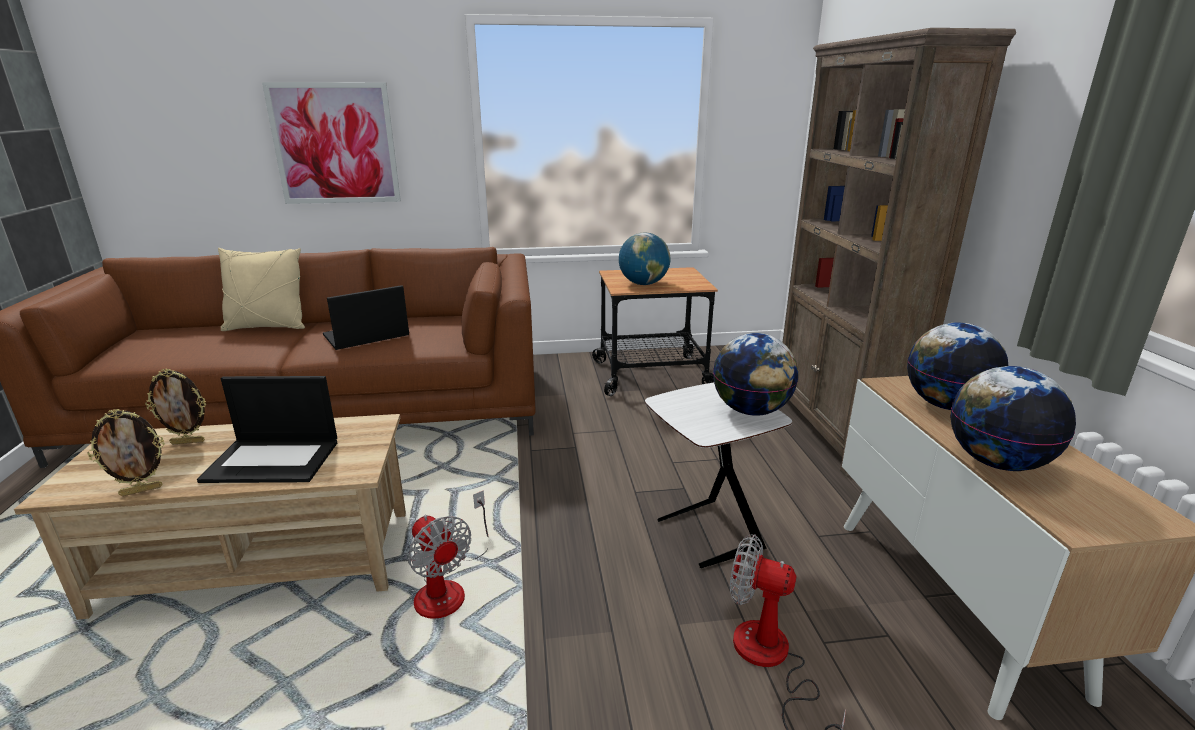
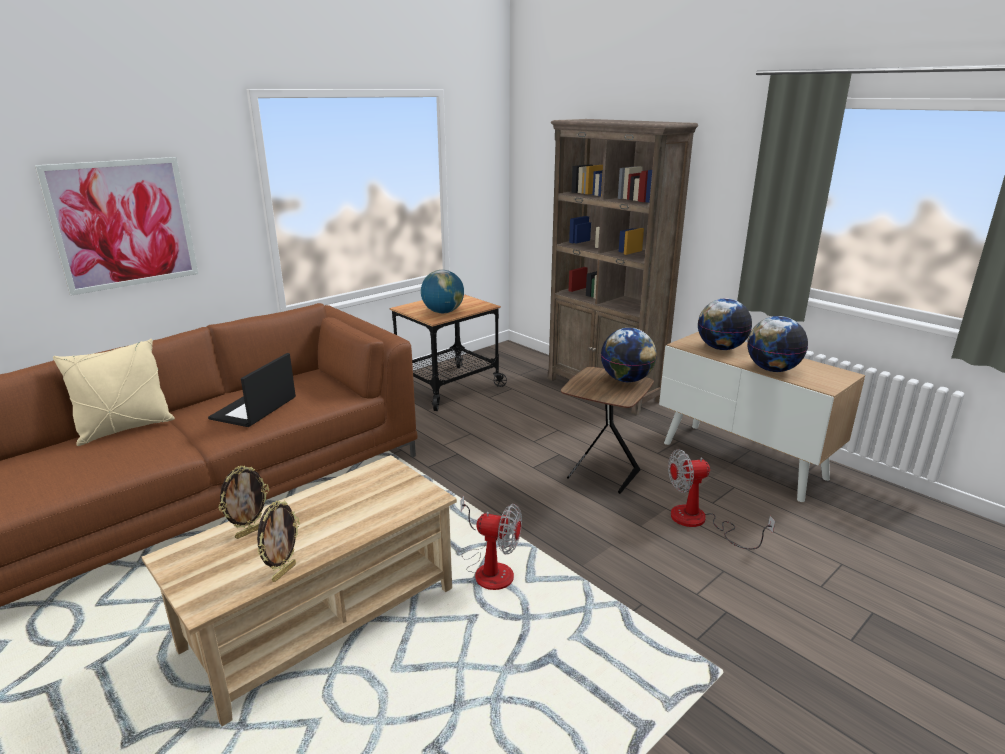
camera: 35 degrees left, 0 degrees up
(274, 460) = (353, 515): laptop -> none
(706, 535) = (602, 475): white side table -> brown side table

